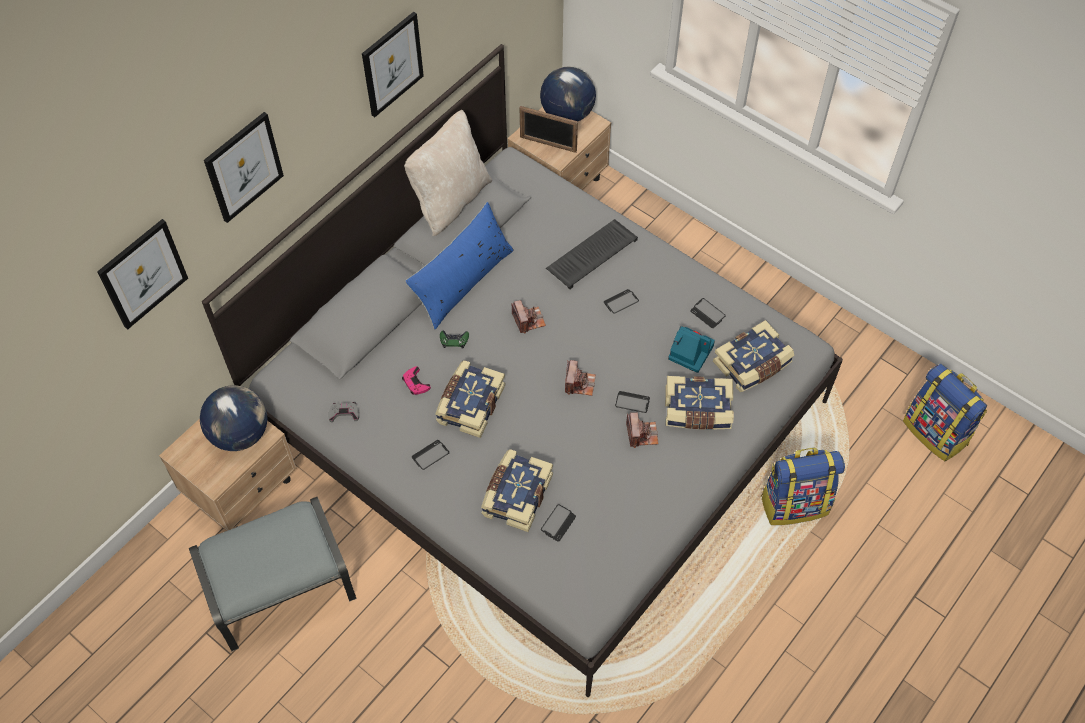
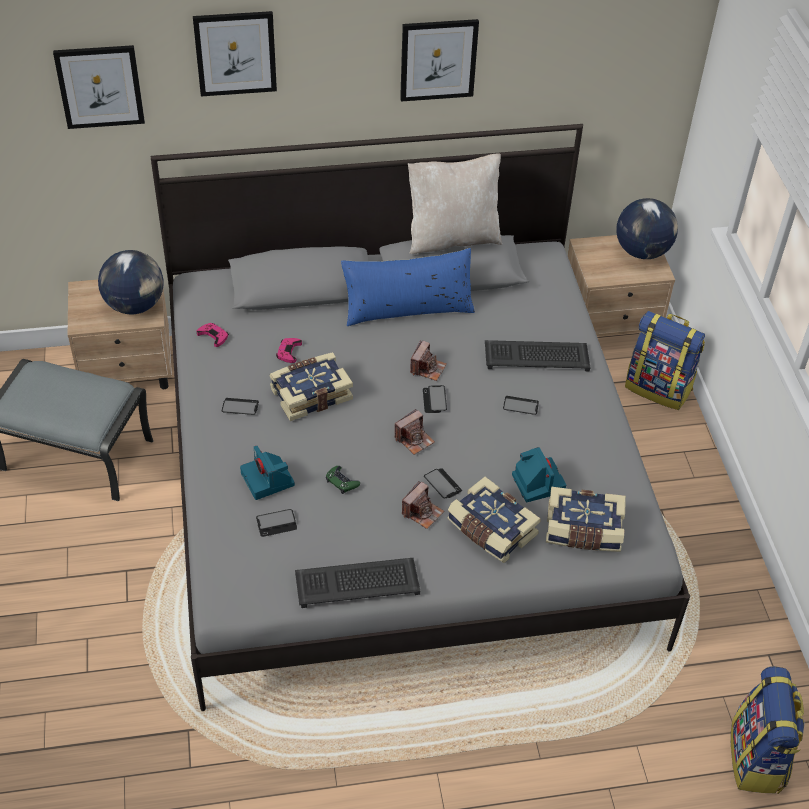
camera: 40 degrees right, 10 degrees down
(344, 413) = (213, 336): grey game controller -> pink game controller
(454, 340) = (352, 343): green game controller -> green game controller (342, 482)
(516, 495) = (268, 480): book -> camera
(548, 144) = (599, 262): picture frame -> none
(656, 520) = (358, 582): none -> keyboard
(707, 314) = (588, 465): phone -> phone (434, 400)
(794, 503) = (546, 709): backpack -> backpack (659, 388)

